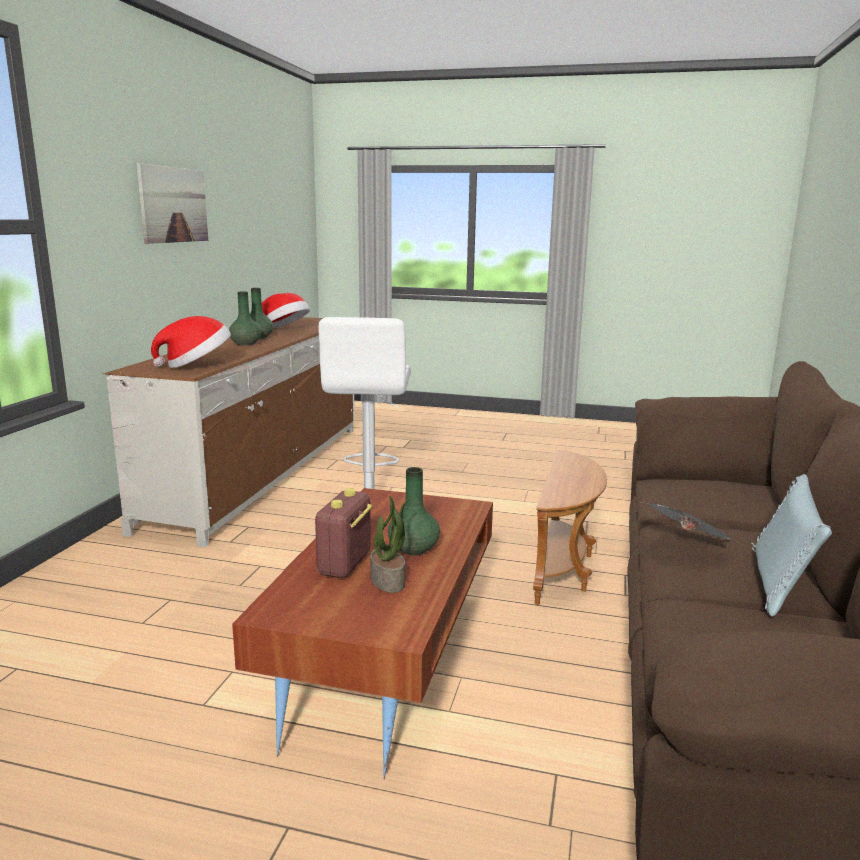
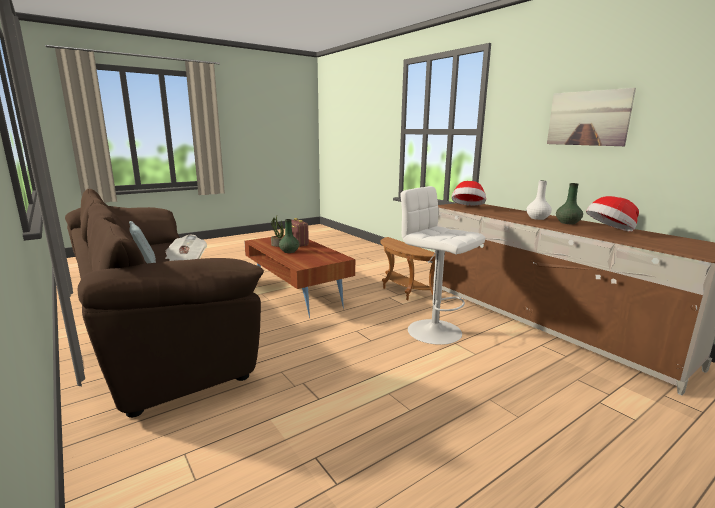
camera: 130 degrees right, 0 degrees up
(245, 344) = (537, 218): green vase -> white vase
(564, 569) = (285, 351): brown side table -> brown side table (403, 292)

